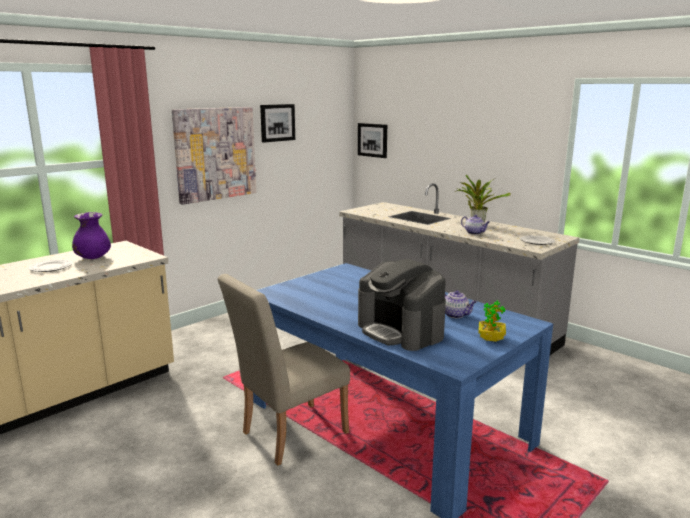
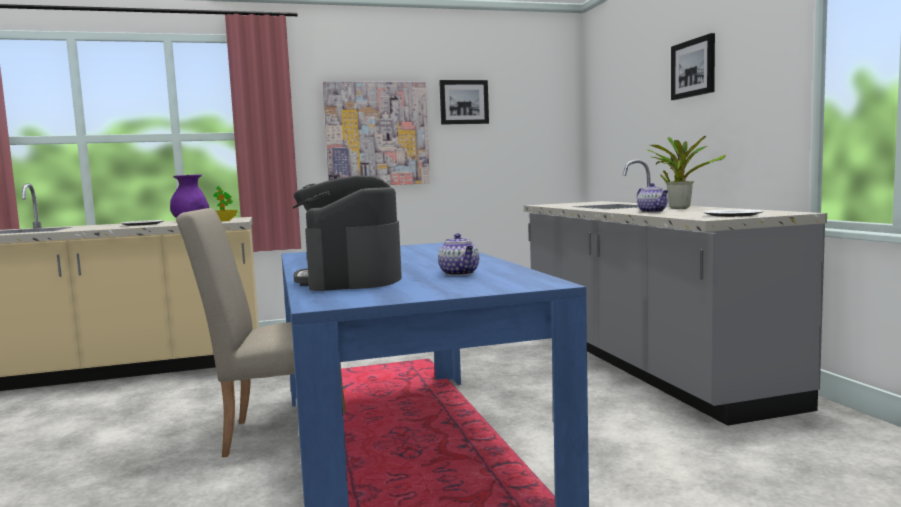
camera: 30 degrees right, 10 degrees down
(373, 140) = (601, 124): picture -> picture (693, 68)
(491, 338) = (445, 290): potted plant -> potted plant (223, 221)

